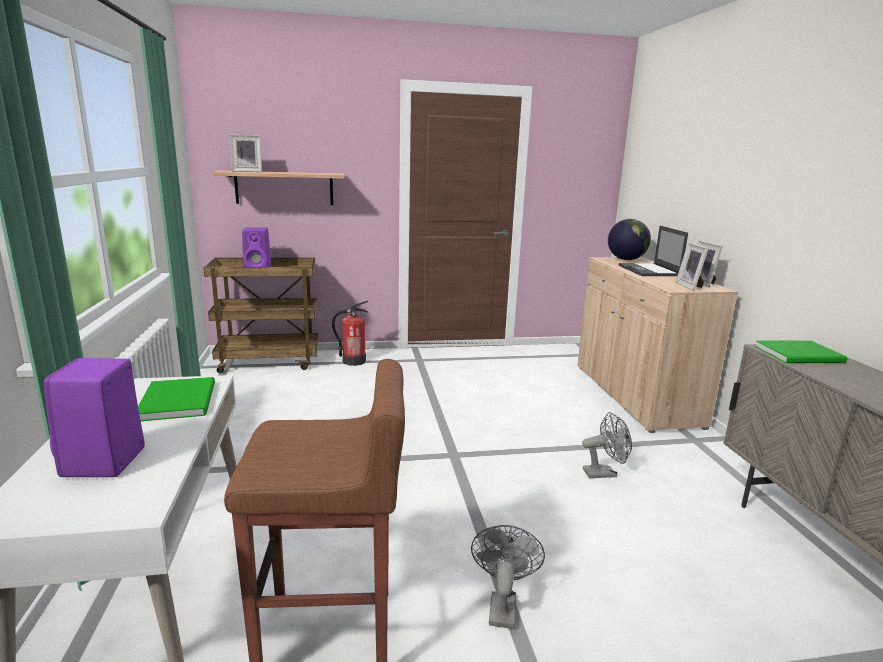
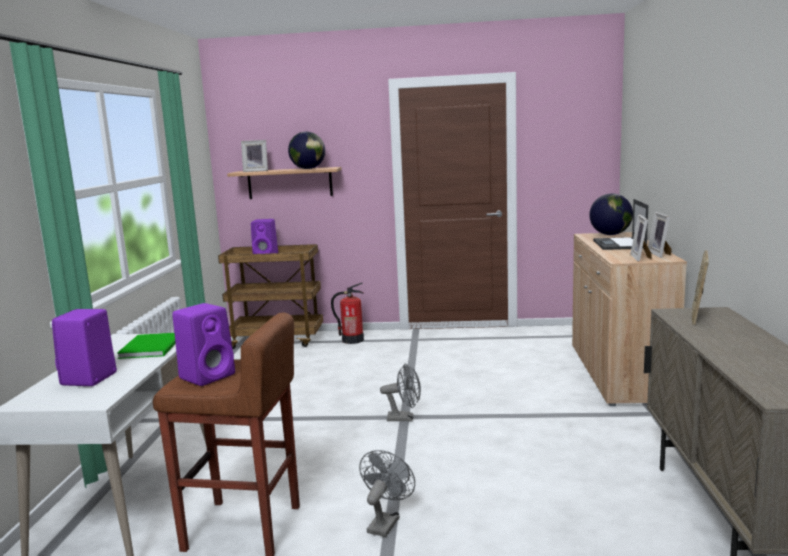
camera: 15 degrees right, 5 degrees down
(296, 451) = (208, 376): none -> purple speaker
(309, 173) = (308, 168): none -> globe
(604, 473) = (538, 436): grey fan -> grey fan (405, 418)
(801, 355) = (698, 317): green book -> picture frame

